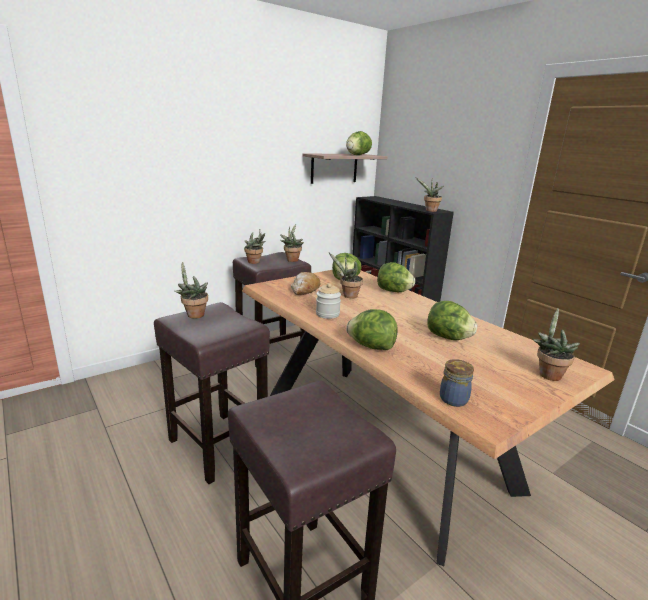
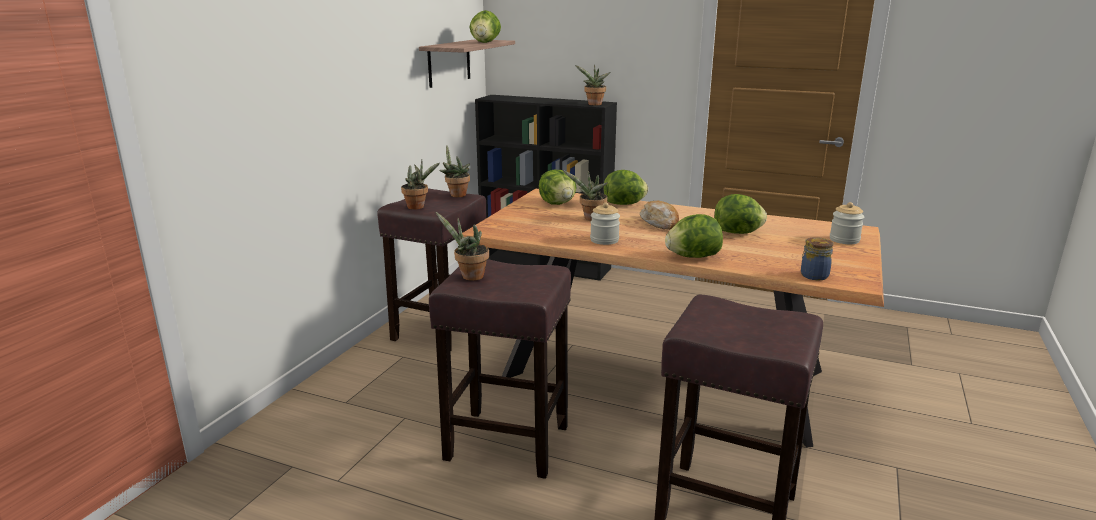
camera: 30 degrees left, 0 degrees up
(305, 289) = (536, 222): bread -> bread (660, 222)
(547, 374) = (844, 240): potted plant -> jar

